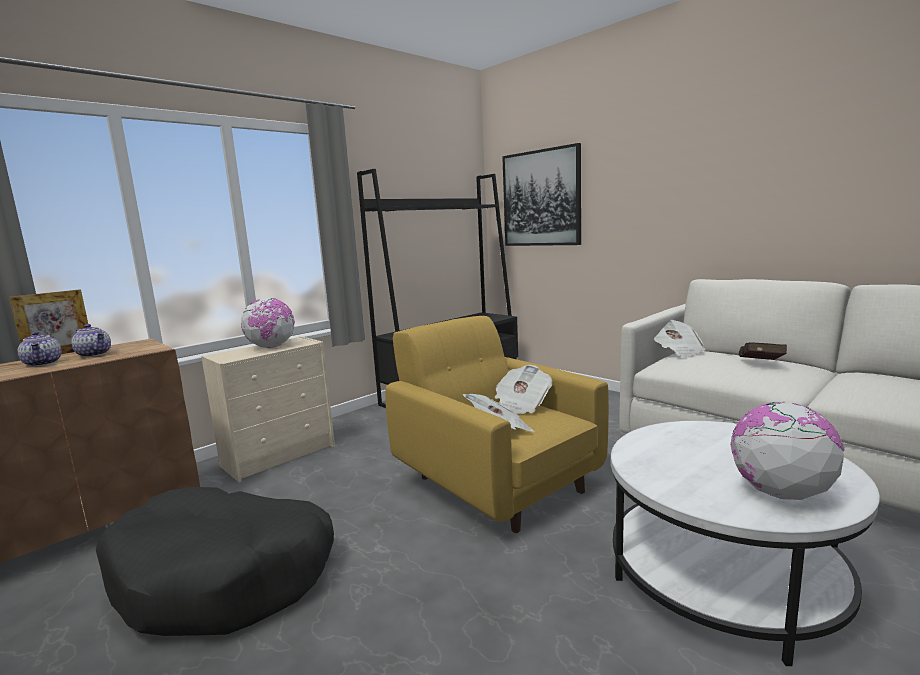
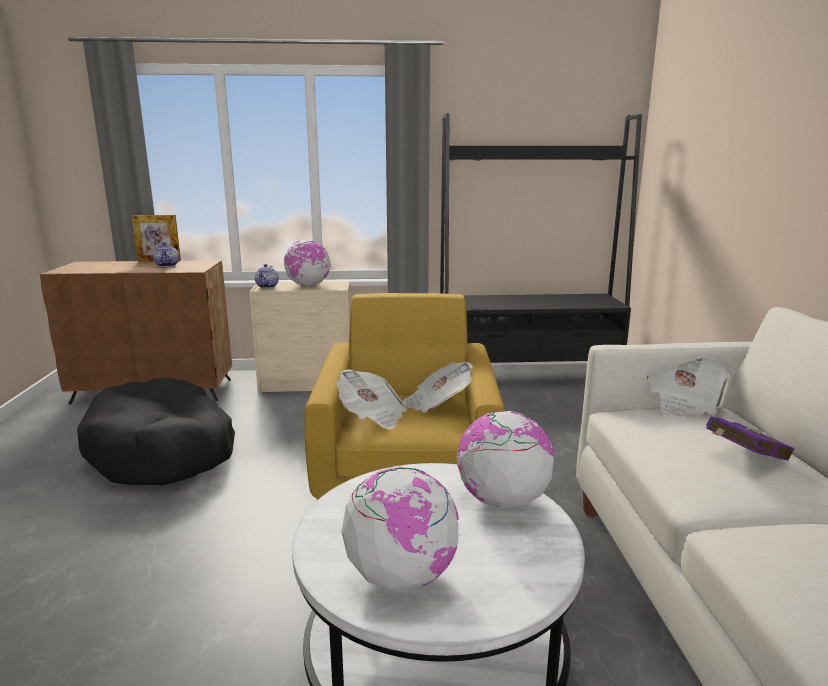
camera: 40 degrees right, 5 degrees up
(44, 363) = (136, 266): teapot -> teapot (267, 286)
(541, 198) = (687, 152): picture -> none
(710, 433) = (502, 501): none -> globe
(760, 365) = (742, 458): red book -> purple book

